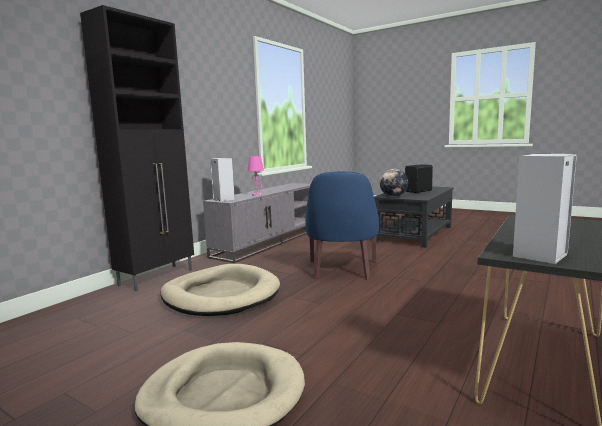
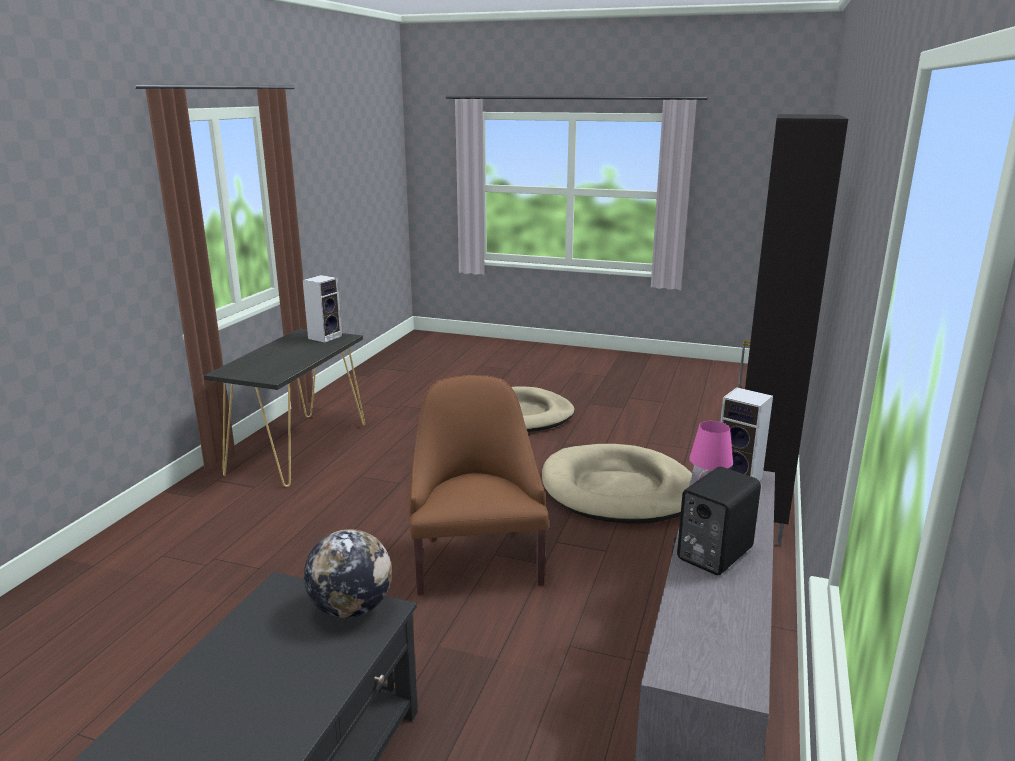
camera: 165 degrees right, 10 degrees up
(342, 270) = (476, 560): blue armchair -> brown armchair
(419, 191) = (238, 690): black speaker -> black speaker (712, 554)

